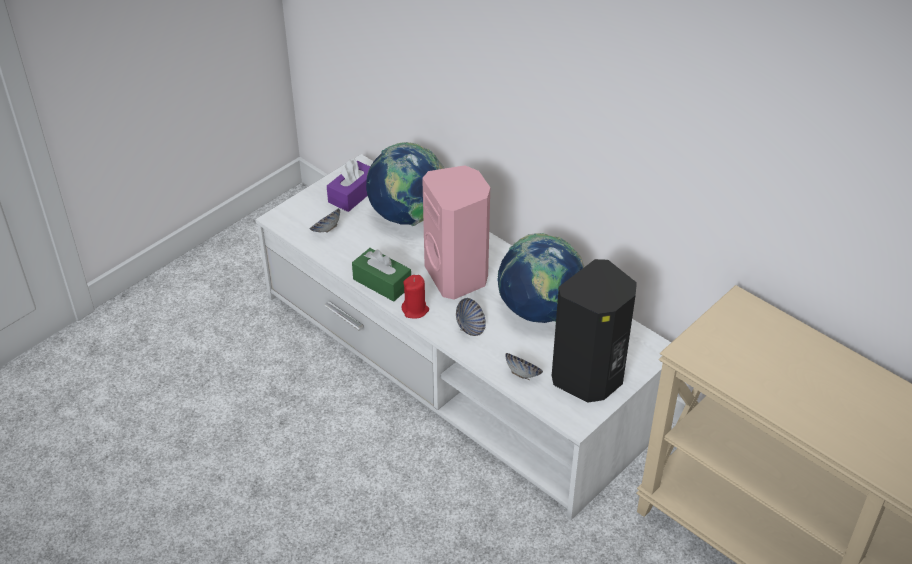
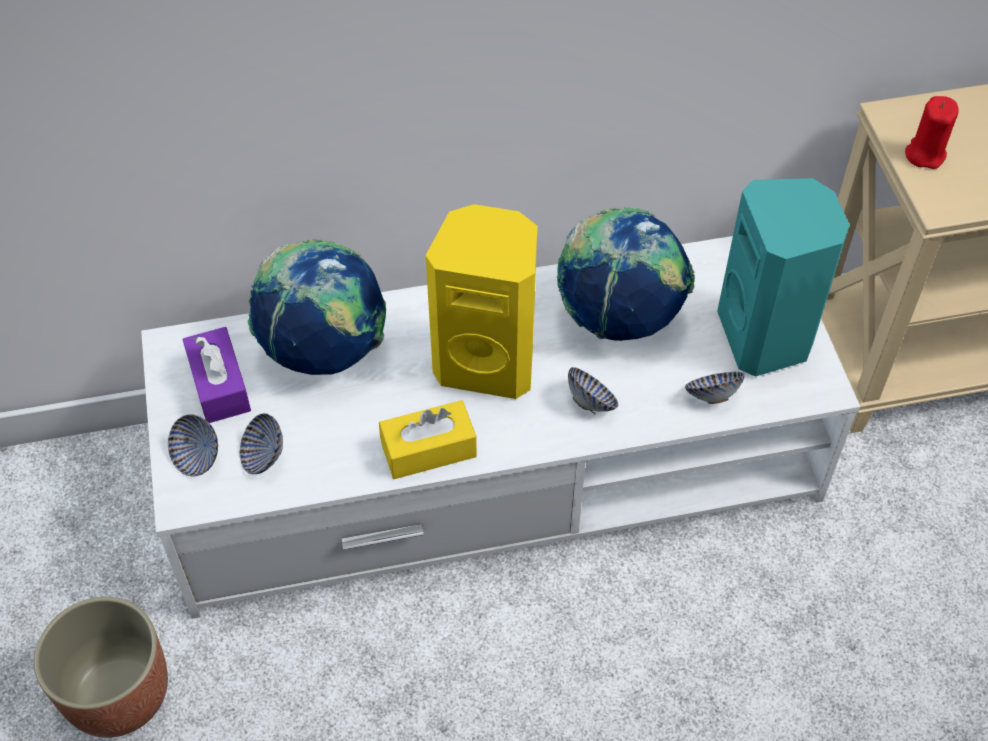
camera: 55 degrees left, 10 degrees up
(210, 296) = (118, 693): none -> planter
(306, 209) = (197, 458): none -> bowl
(382, 282) = (428, 450): green tissue box -> yellow tissue box
(415, 310) = (511, 442): red candle -> red candle (924, 154)
(458, 276) = (487, 362): pink speaker -> yellow speaker
(590, 378) = (766, 336): black speaker -> turquoise speaker

